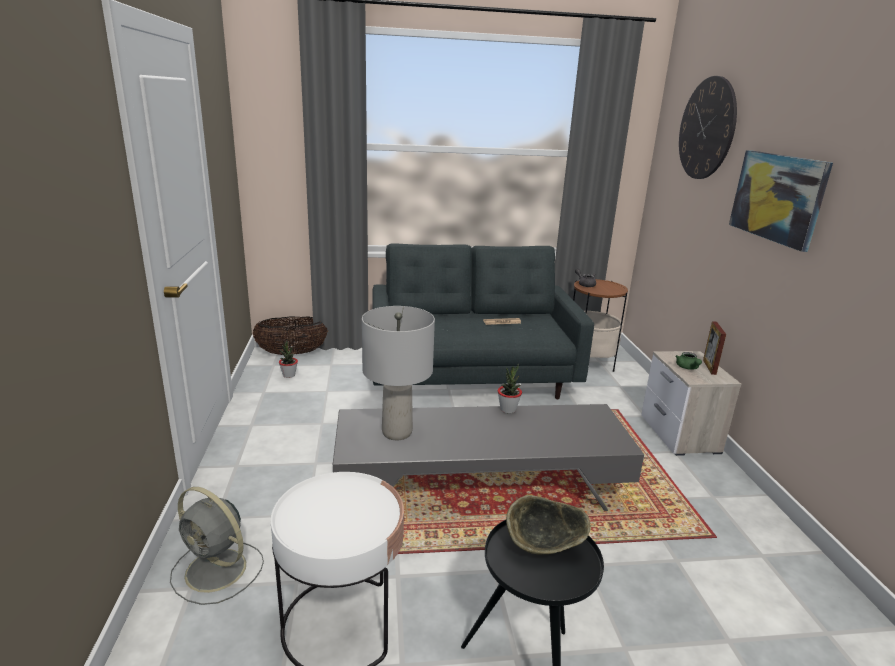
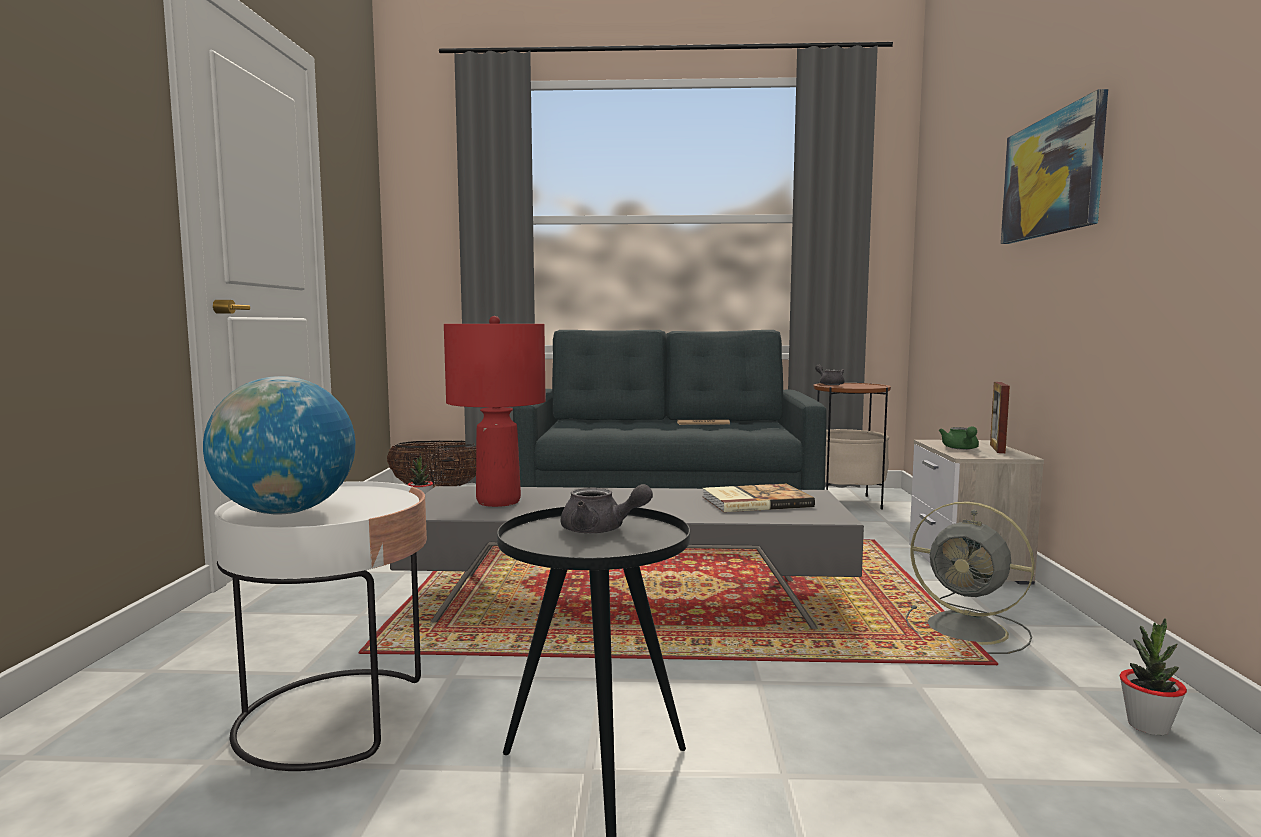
camera: 10 degrees right, 15 degrees down
(218, 571) = (200, 657): grey fan -> grey fan (969, 630)
(321, 529) = (285, 512): none -> globe
(397, 433) = (498, 502): grey table lamp -> red table lamp
(508, 409) = (673, 490): potted plant -> potted plant (1148, 726)
(542, 547) = (600, 530): bowl -> grey teapot
(567, 424) = (754, 501): none -> book
(706, 128) = (966, 145): wall clock -> none

